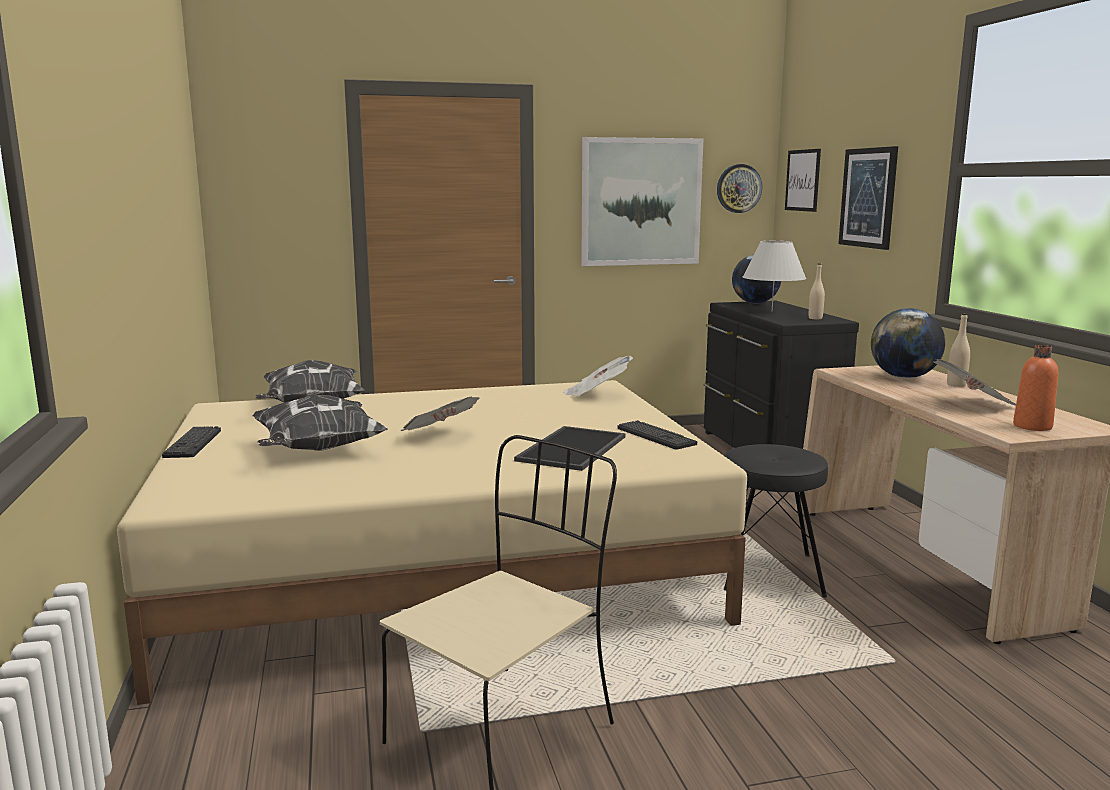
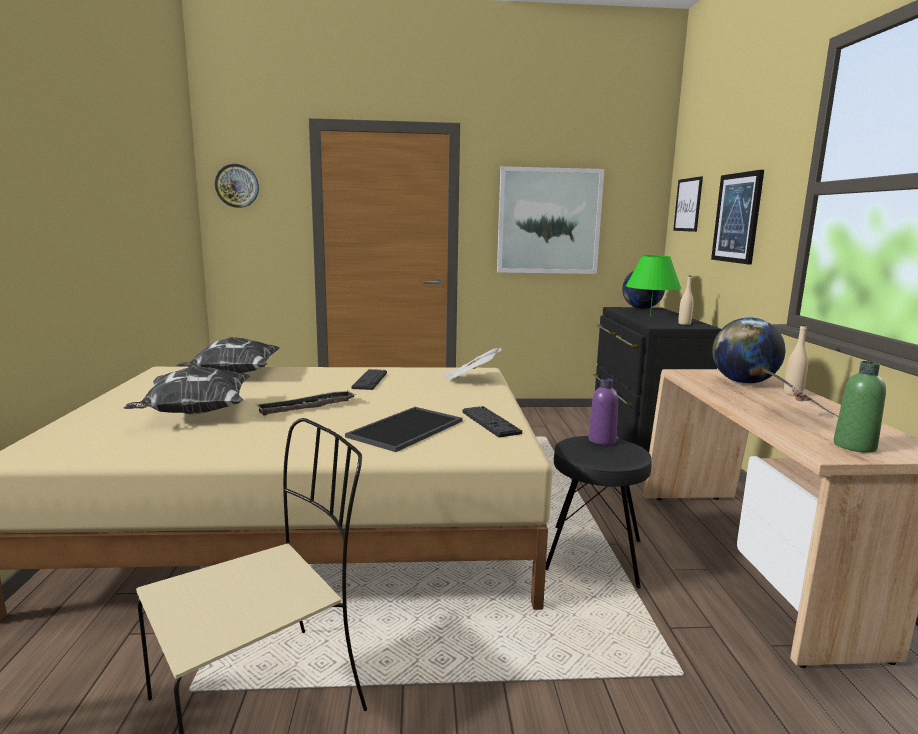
camera: 10 degrees right, 0 degrees up
(193, 443) = (109, 400): keyboard -> keyboard (370, 380)
(440, 435) = (307, 407): newspaper -> tray
(738, 188) = (635, 212): wall clock -> wall clock (237, 186)
(770, 448) = (602, 440): none -> purple bottle
(771, 311) = (650, 316): white table lamp -> green table lamp
(1032, 426) = (854, 446): orange bottle -> green bottle

